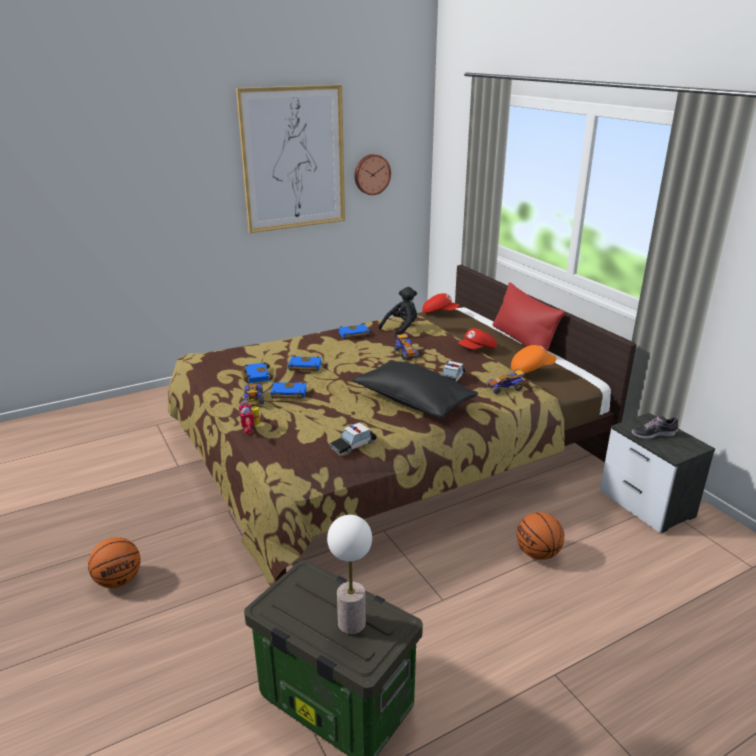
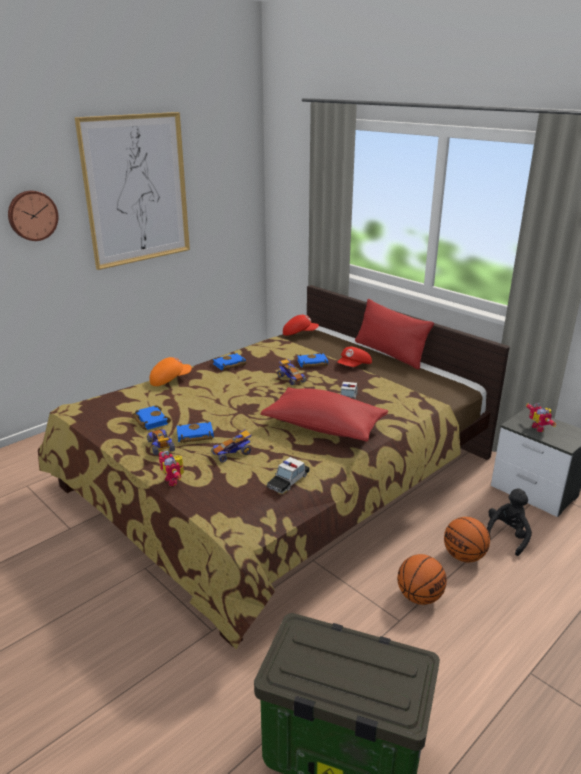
camera: 15 degrees left, 0 degrees up
(118, 581) = (53, 672): basketball -> basketball (419, 597)
(304, 367) = (196, 405): blue book -> blue book (312, 363)
(352, 623) = (373, 672): table lamp -> none
(371, 174) = (211, 201): wall clock -> wall clock (32, 215)
(401, 329) = (273, 354): black plush toy -> black plush toy (507, 536)
(413, 402) = (324, 427): black pillow -> red pillow
(505, 388) = (401, 402): toy car -> toy car (232, 453)
(531, 368) = (414, 380): orange cap -> orange cap (170, 380)
(653, 434) = (539, 428): shoe -> toy robot

